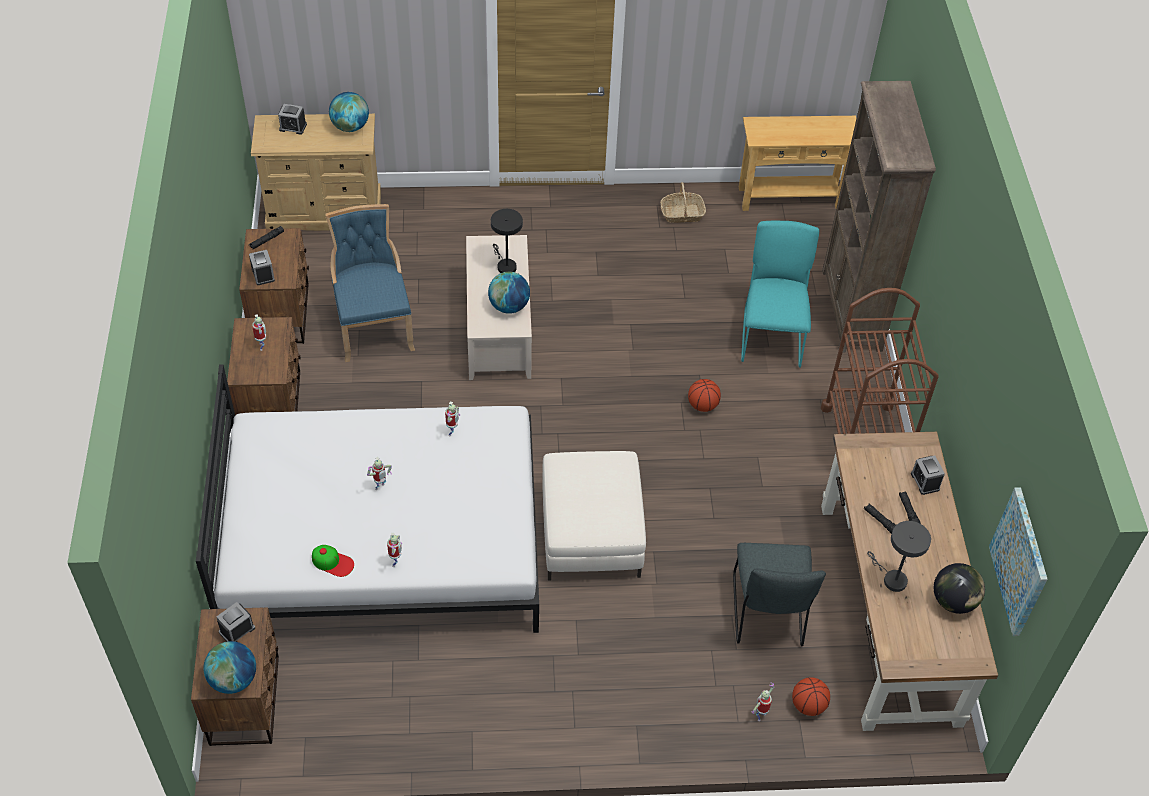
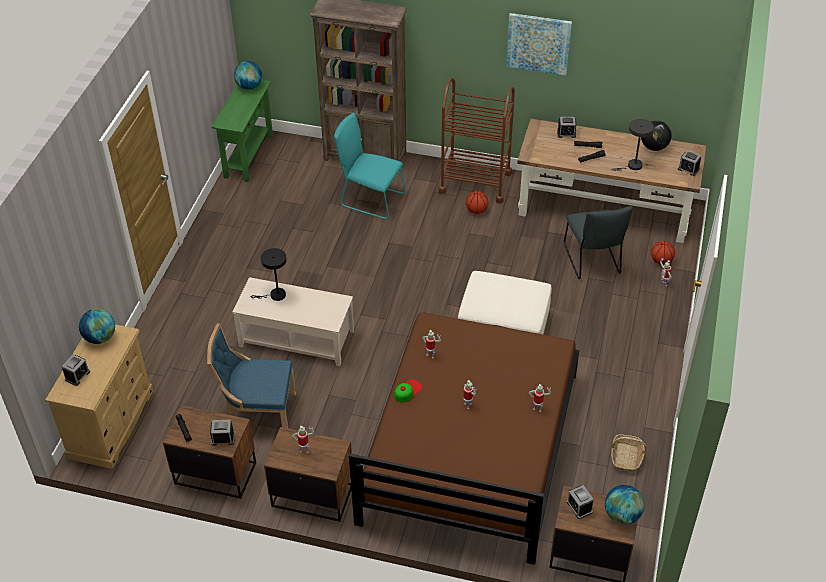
camera: 70 degrees left, 5 degrees down
(332, 562) = (527, 445): cap -> cap (407, 391)
(382, 538) = (469, 446): white bed -> brown bed
(509, 306) = (318, 302): globe -> globe (249, 86)
(682, 214) = (234, 213): basket -> basket (626, 457)
(702, 405) = (416, 248): basketball -> basketball (476, 211)
(767, 615) = (592, 261): grey chair -> grey chair turned 60 degrees clockwise
(789, 198) = (248, 156): beige console table -> green console table
(923, 656) = (688, 169): none -> alarm clock
(1020, 562) = (681, 83): picture -> picture (538, 43)

